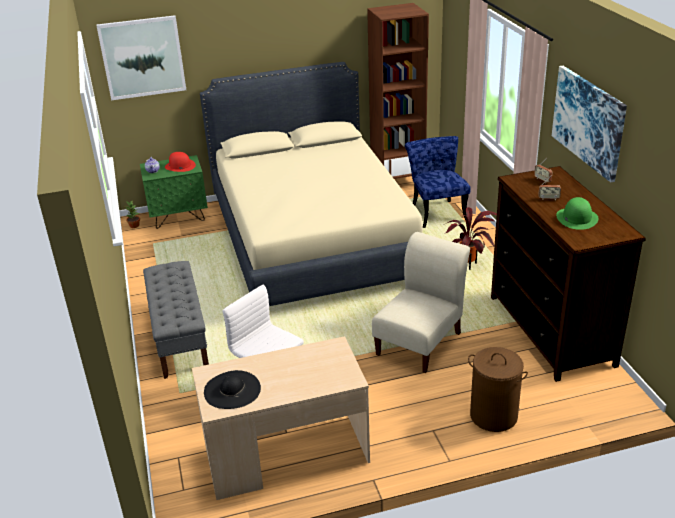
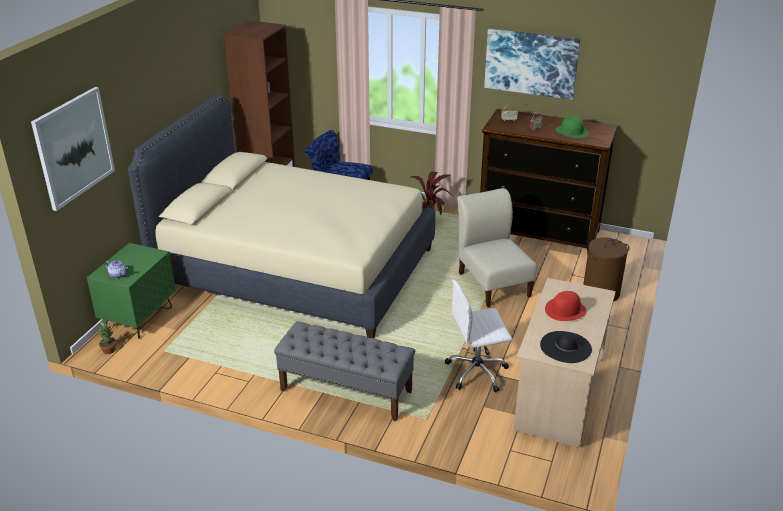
camera: 55 degrees left, 0 degrees up
(180, 166) = (136, 258): red hat -> red hat (565, 310)

